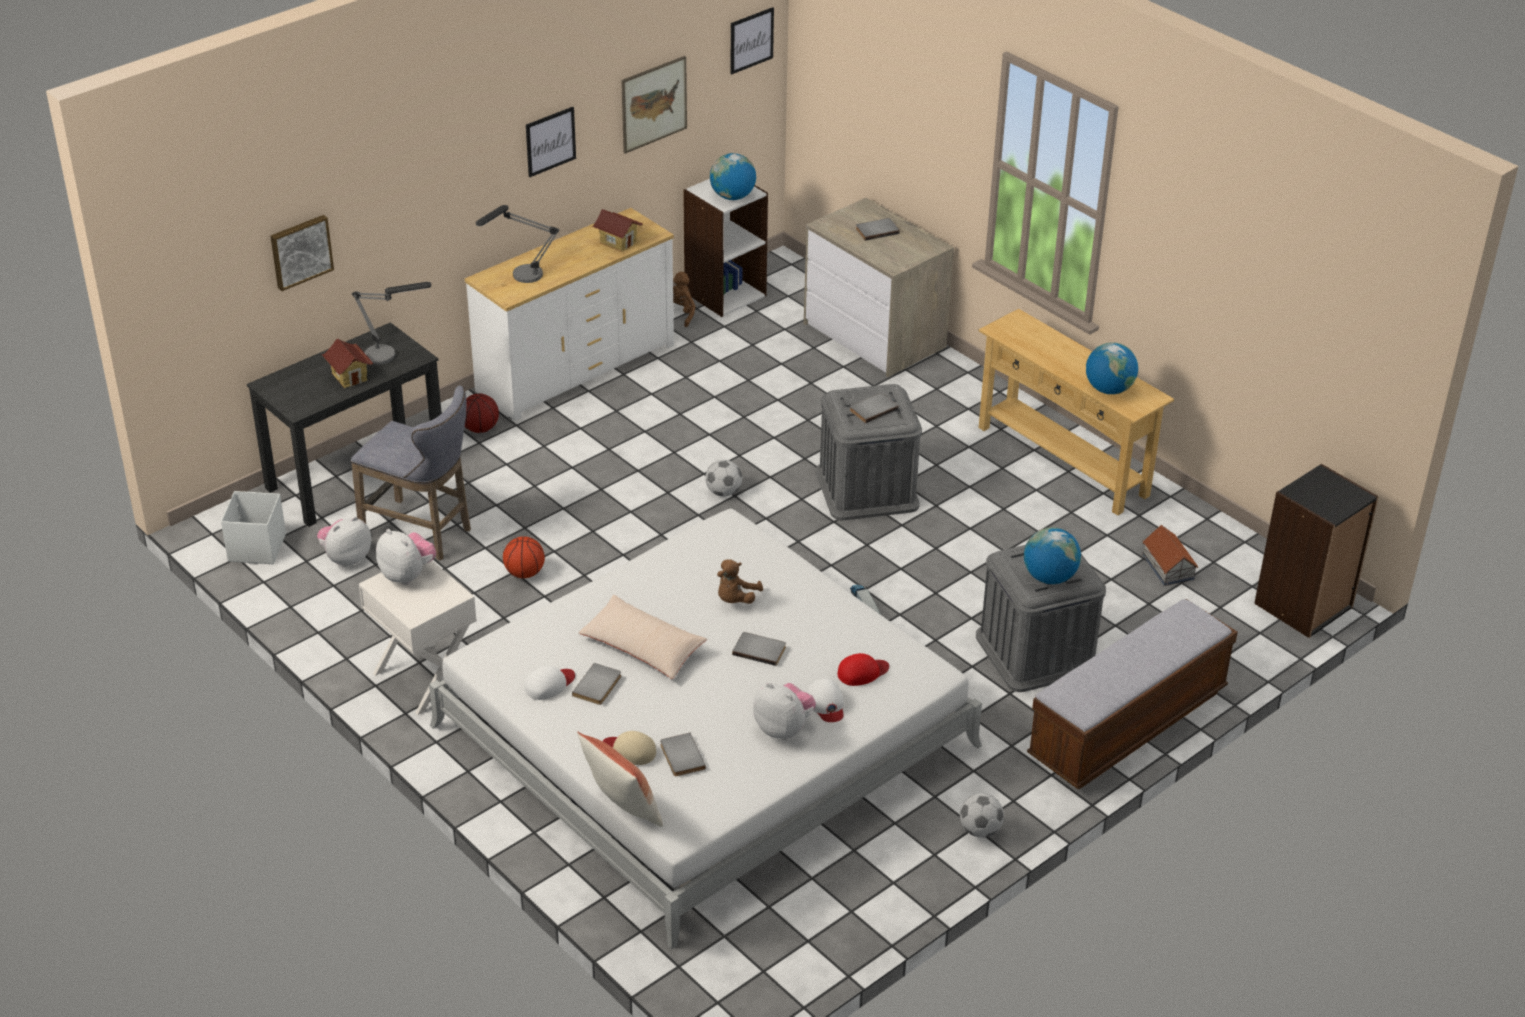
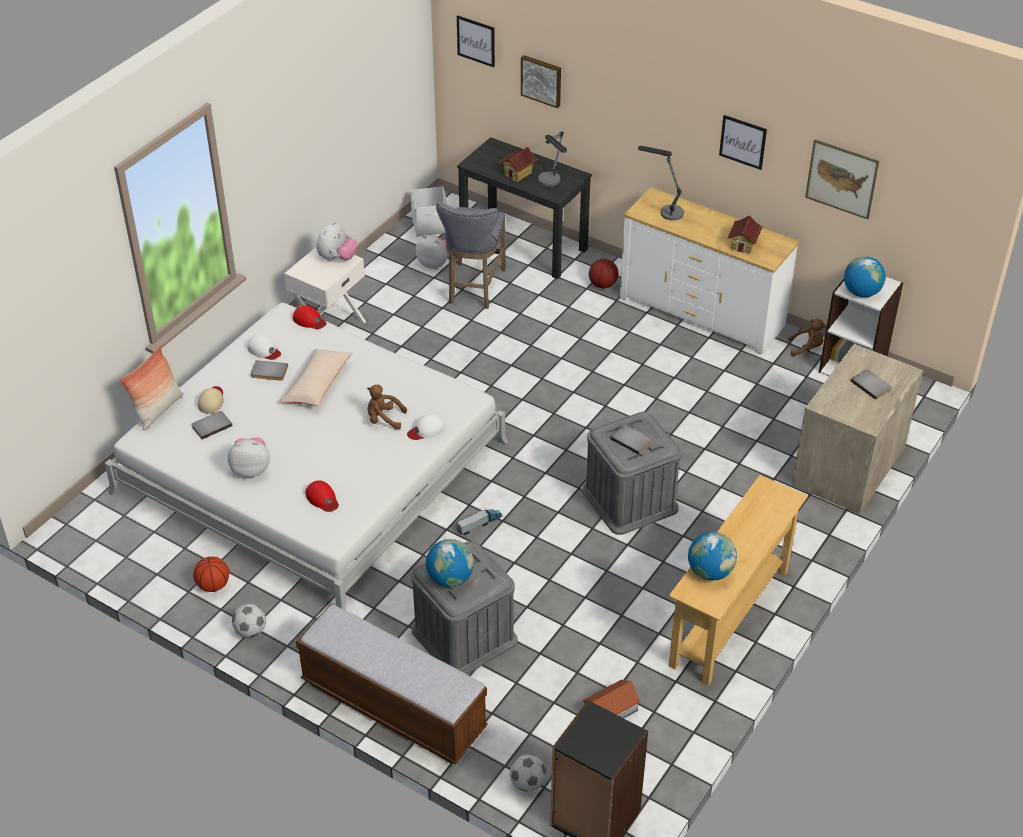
camera: 75 degrees right, 5 degrees up
(506, 634) = (309, 320): none -> red cap
(524, 573) = (451, 344): basketball -> basketball (213, 585)
(723, 492) = (586, 421): football -> football (527, 783)
(751, 40) = (951, 194): picture -> picture (476, 41)
(760, 649) = (330, 441): grey book -> none
(784, 728) = (251, 469): plush toy -> plush toy turned 120 degrees counterclockwise
(826, 704) = (282, 485): white cap -> white cap (426, 430)

